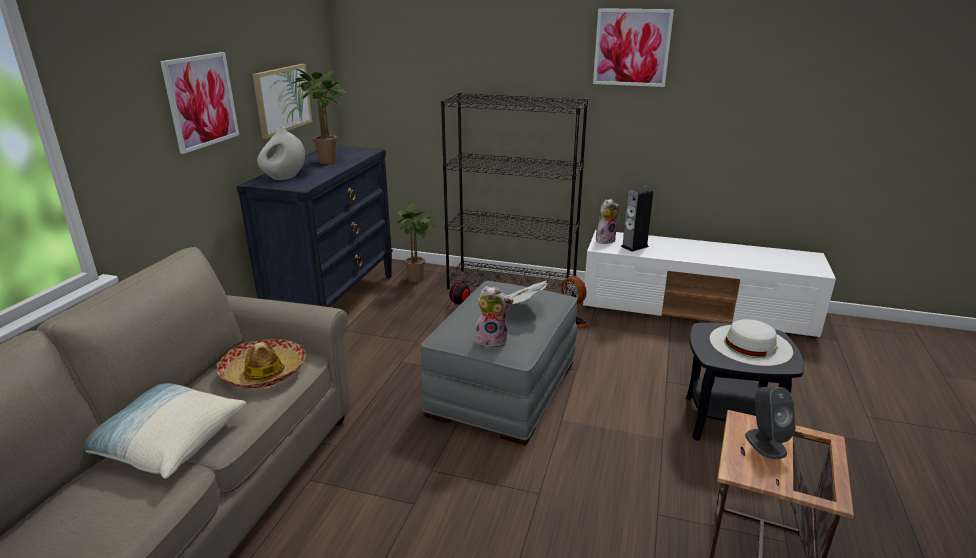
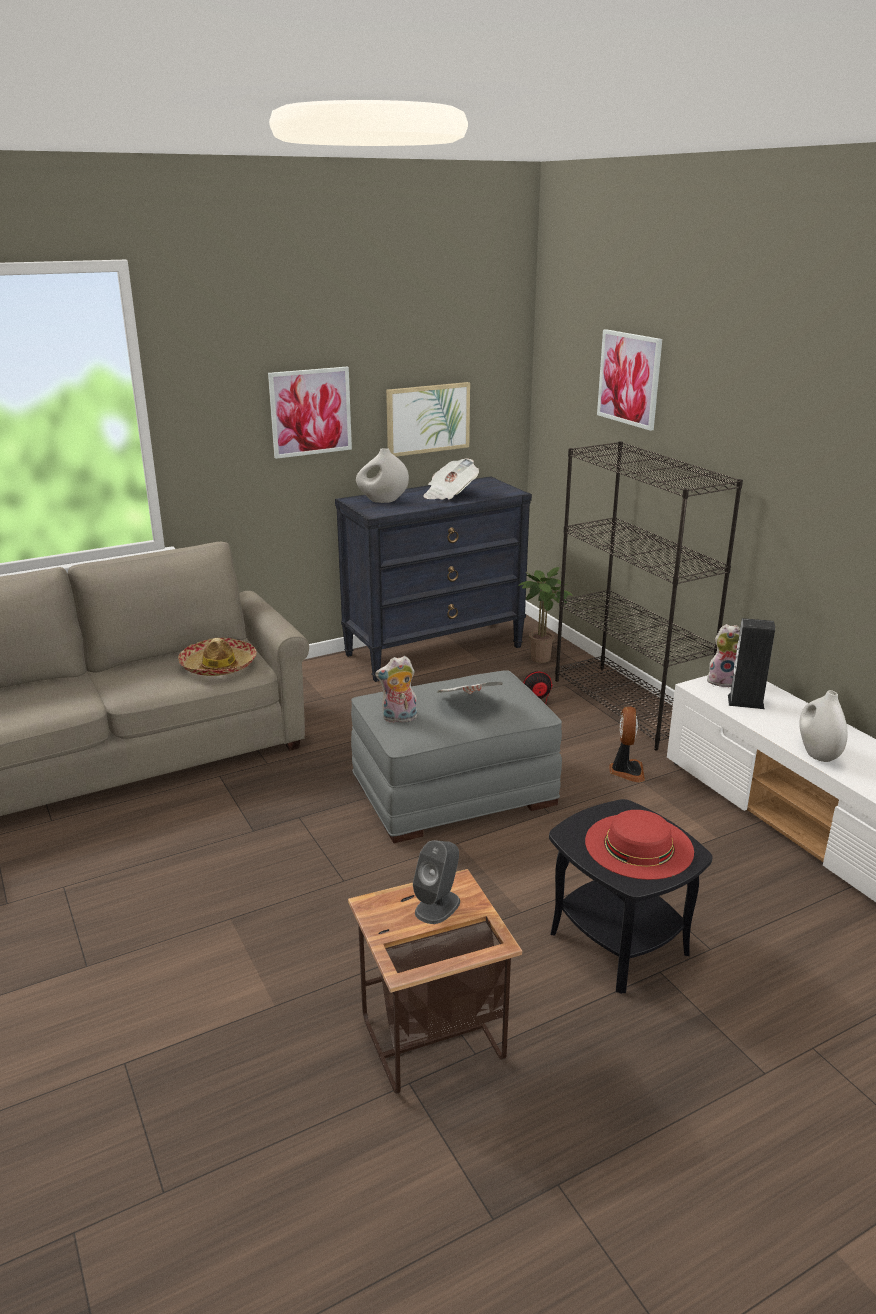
camera: 45 degrees right, 0 degrees up
(166, 443) = (107, 683): pillow -> none
(328, 162) = (449, 494): potted plant -> newspaper
(492, 341) = (399, 719): plush toy -> plush toy turned 120 degrees clockwise
(632, 47) = (804, 419): picture -> picture (629, 378)
(710, 259) = (817, 754): none -> white vase
(750, 344) = (638, 845): white hat -> red hat

